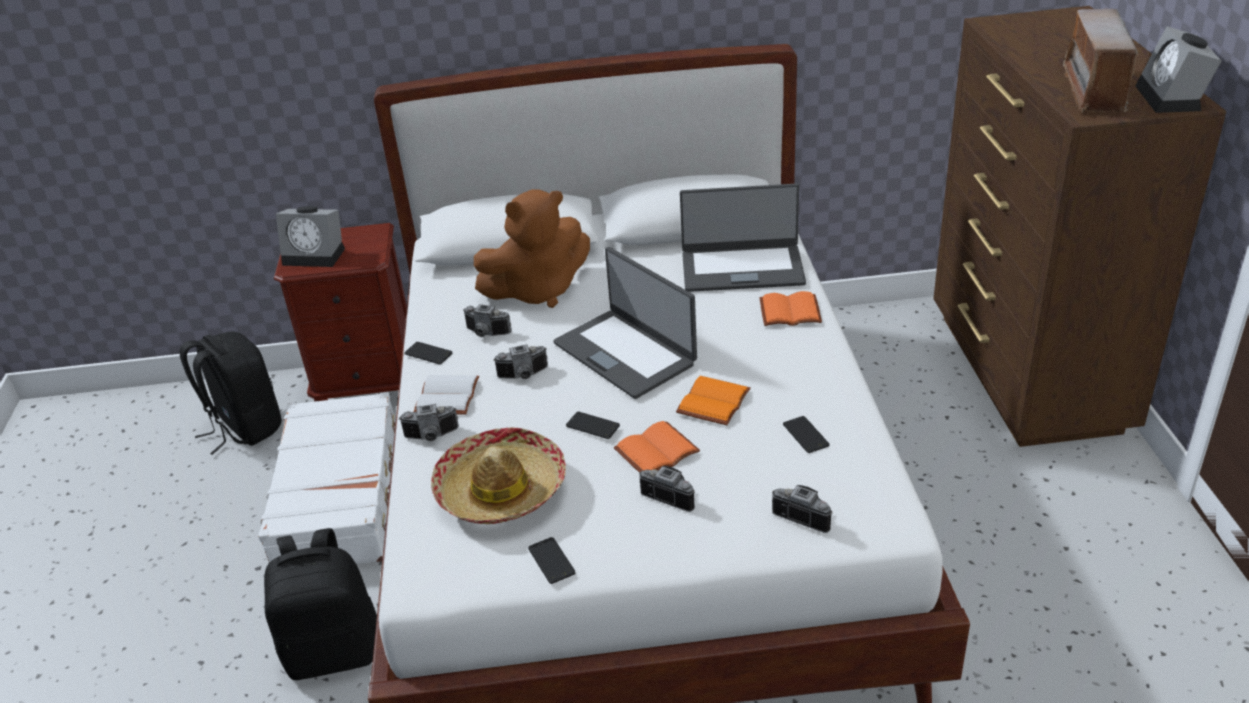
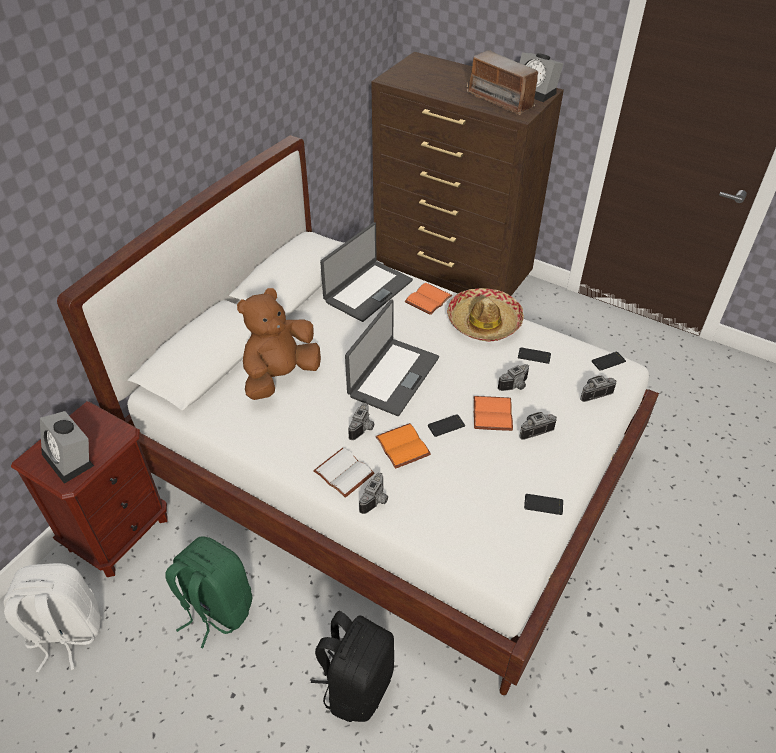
camera: 55 degrees left, 10 degrees up
(244, 427) = (65, 632): black backpack -> white backpack
(317, 255) = (71, 459): alarm clock -> alarm clock turned 90 degrees clockwise
(341, 497) = (216, 608): white suitcase -> green backpack
(428, 354) = (285, 459): phone -> phone (608, 361)
(486, 334) = (297, 422): camera -> camera (516, 386)
(501, 489) = (465, 494): hat -> hat (484, 322)
(538, 290) = (280, 376): brown plush toy -> brown plush toy turned 150 degrees counterclockwise
(625, 353) = (392, 376): laptop -> laptop turned 60 degrees counterclockwise
(715, 403) = (475, 370): orange book -> orange book (404, 446)

